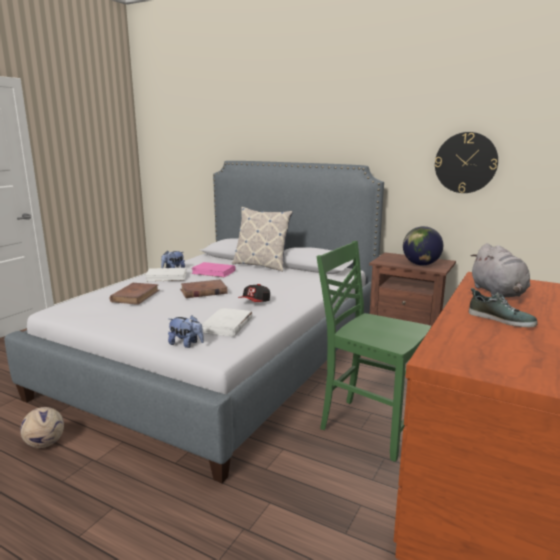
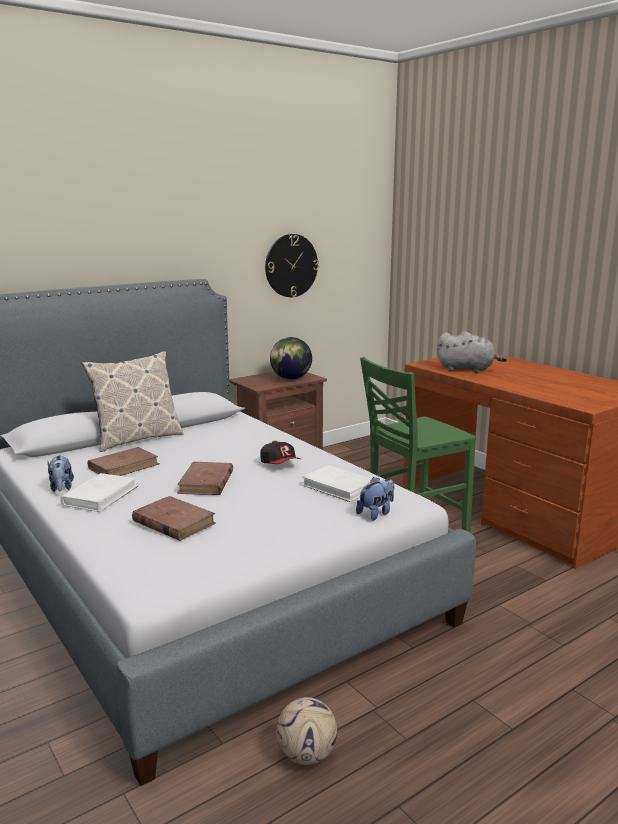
camera: 65 degrees left, 0 degrees up
(214, 272) = (124, 466): pink book -> brown book
(501, 319) = (522, 380): shoe -> none

